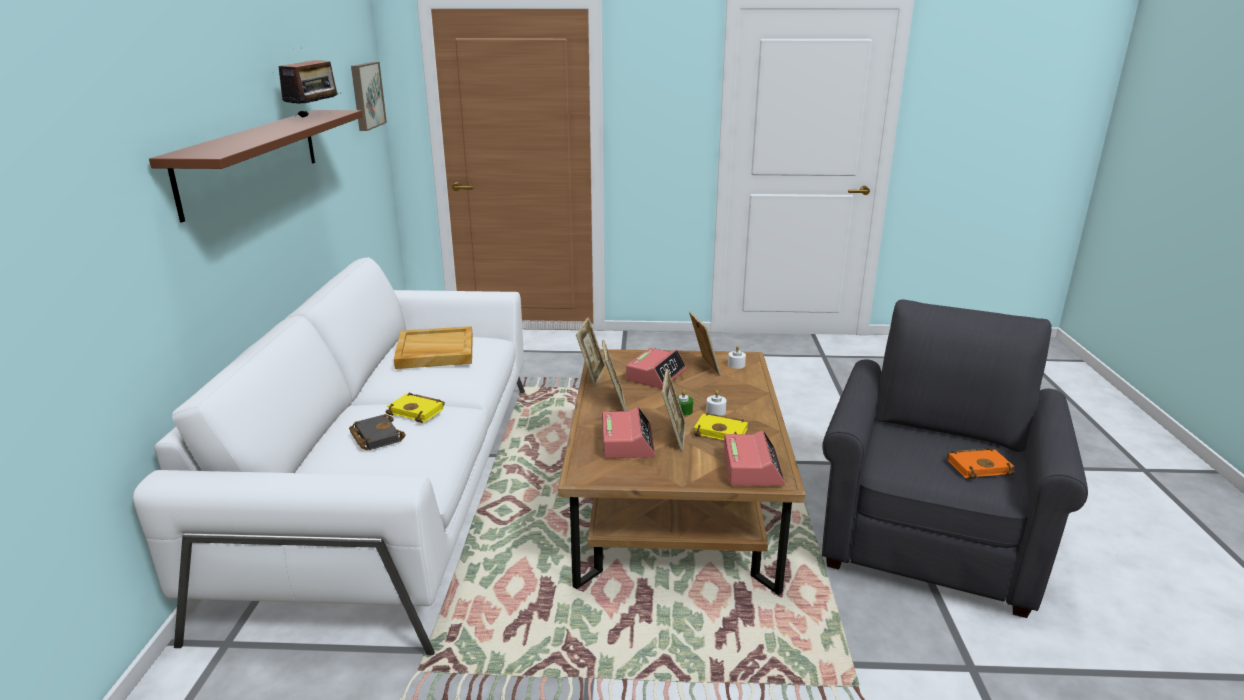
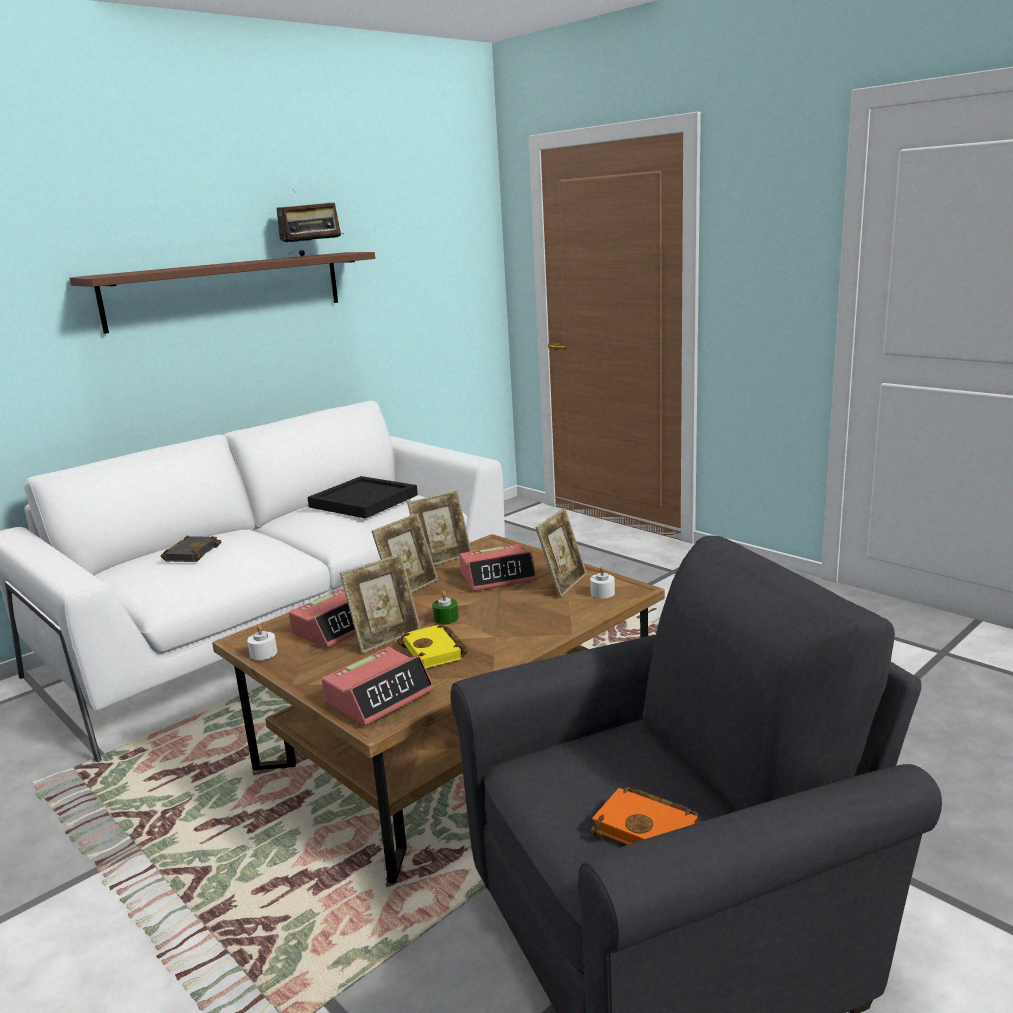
camera: 45 degrees right, 5 degrees down
(366, 95) = (459, 243): picture -> none
(418, 411) = (253, 544): yellow book -> none
(434, 351) = (362, 501): beige tray -> black tray
(715, 411) = (474, 630): white candle -> white candle (263, 653)

